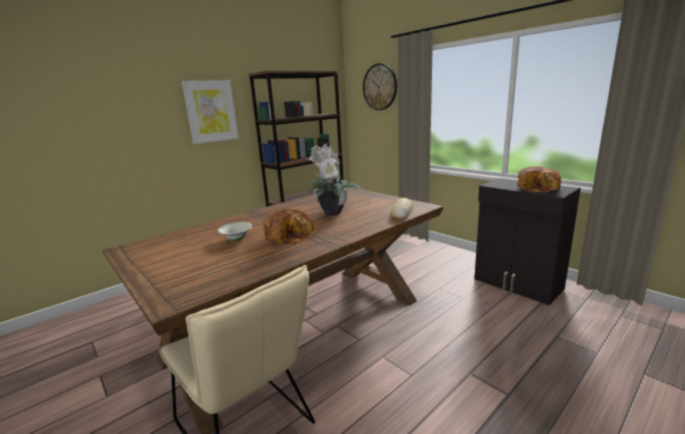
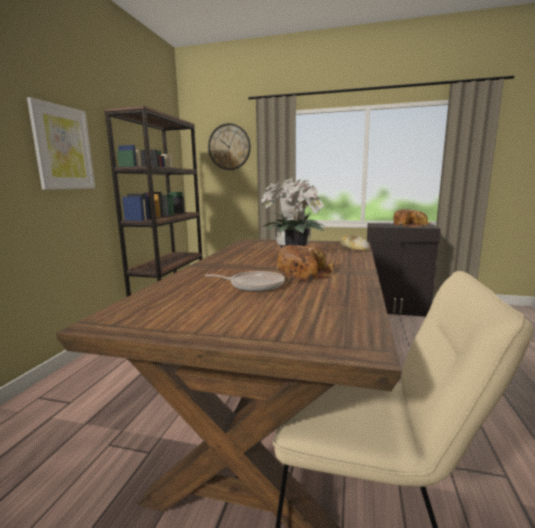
camera: 35 degrees left, 5 degrees down
(237, 239) = (254, 285): white bowl -> frying pan

